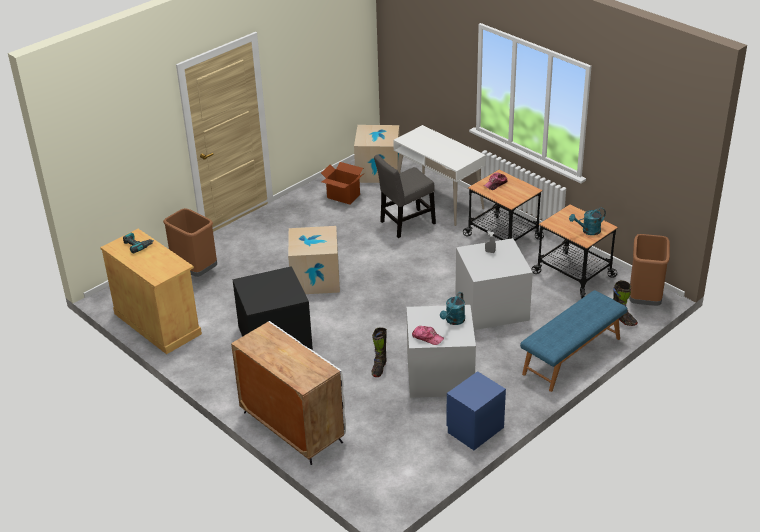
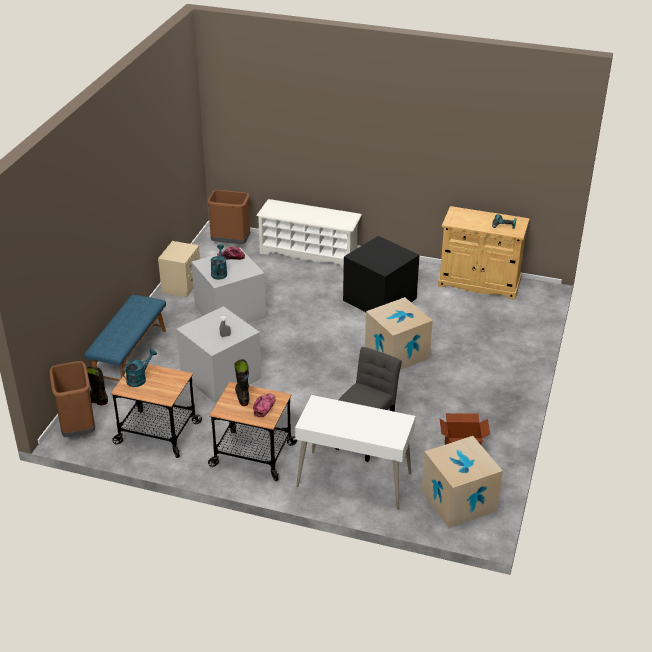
camera: 150 degrees right, 0 degrees up
(195, 271) = (506, 328): brown trash can -> brown trash can (231, 243)
(291, 427) = (309, 253): white cabinet -> white shoe rack
(379, 368) = (280, 302): black boot -> black boot (242, 397)
(474, 429) = (182, 286): blue nightstand -> beige nightstand

